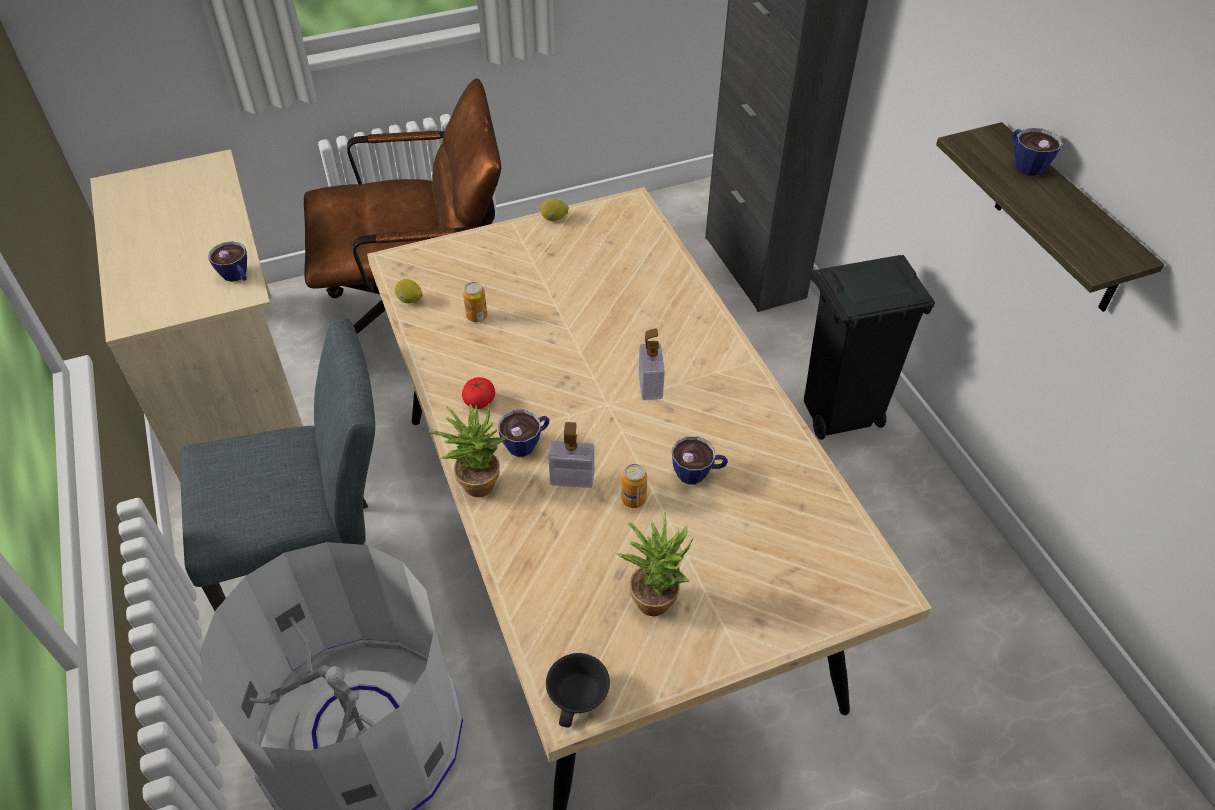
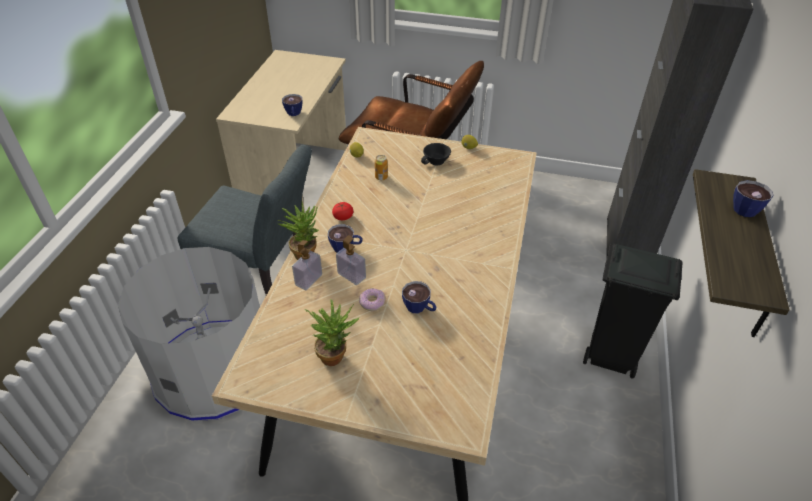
camera: 35 degrees right, 5 degrees down
(580, 697) = (251, 379): black cup -> black cup (436, 161)
(633, 499) = (372, 302): can -> donut
(650, 385) = (438, 252): soap dispenser -> soap dispenser (308, 280)

